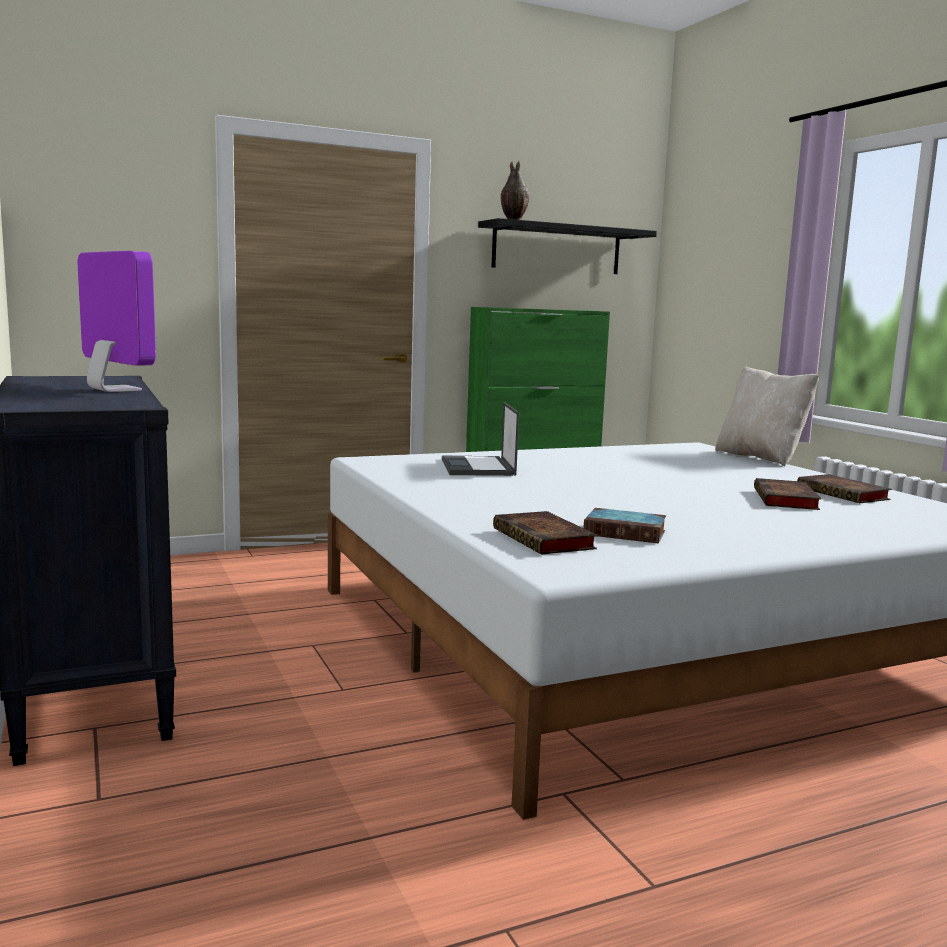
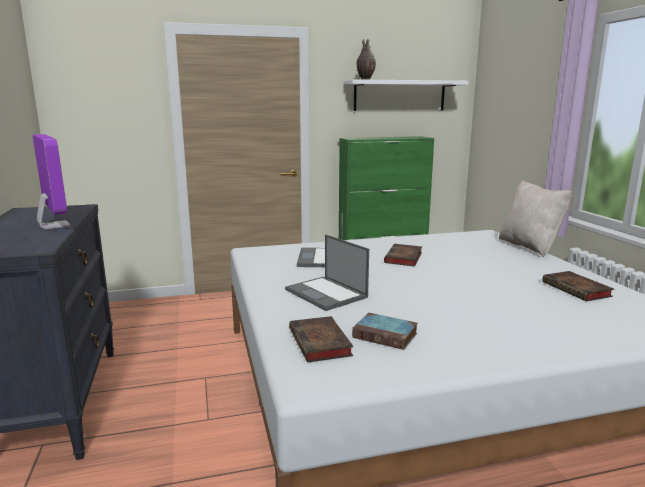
camera: 10 degrees right, 5 degrees up
(515, 499) = (327, 294): none -> laptop
(557, 249) = (399, 96): black shelf -> white shelf
(786, 500) = (528, 296): book -> book (403, 258)

